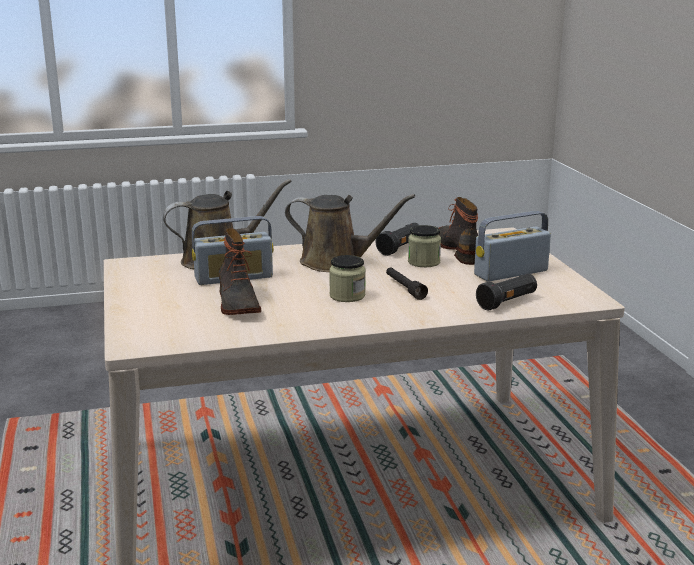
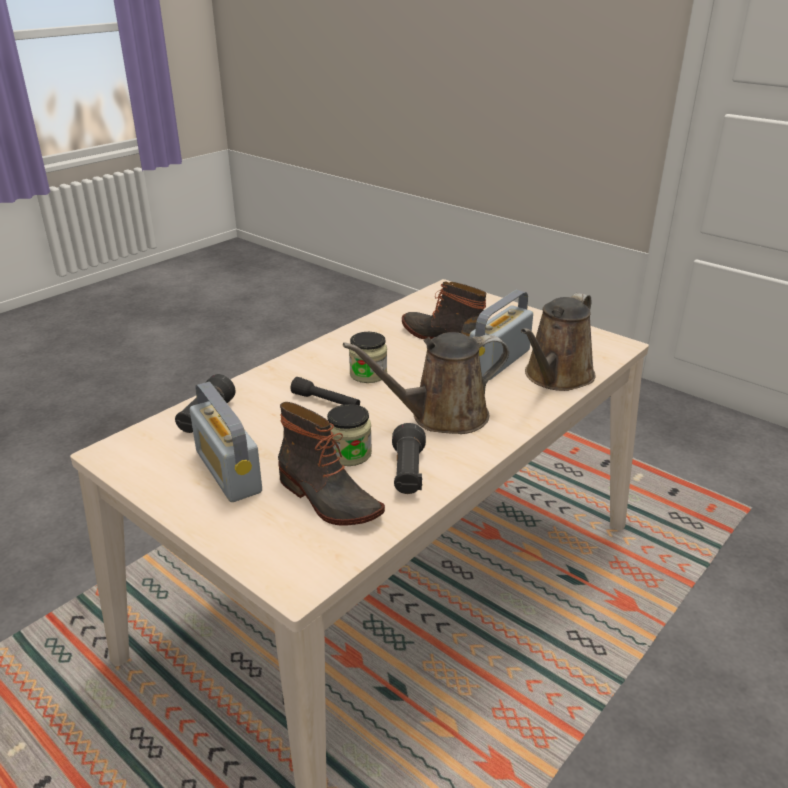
camera: 145 degrees right, 10 degrees up
(510, 273) = (228, 471): radio -> radio turned 120 degrees clockwise

